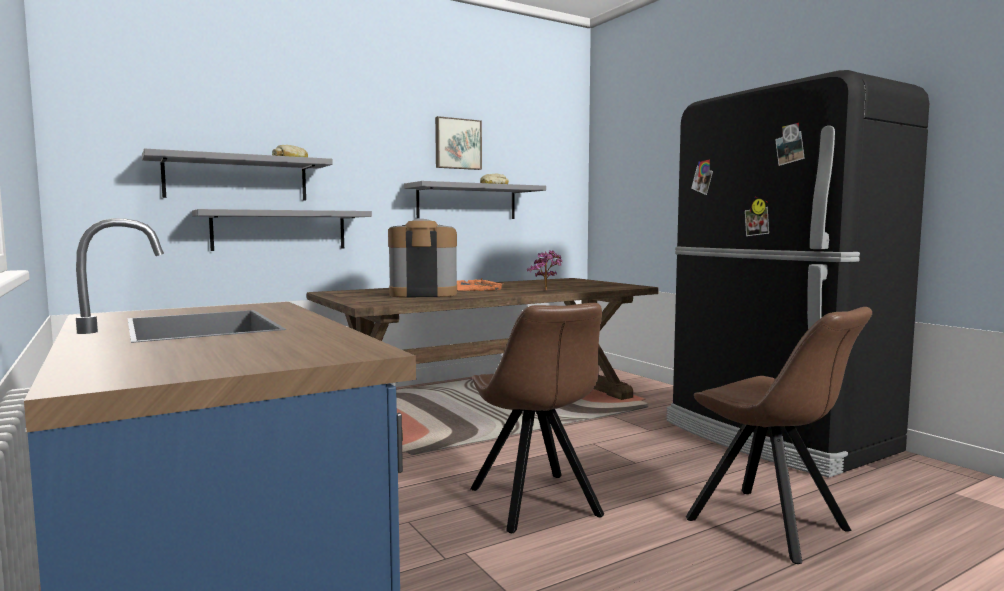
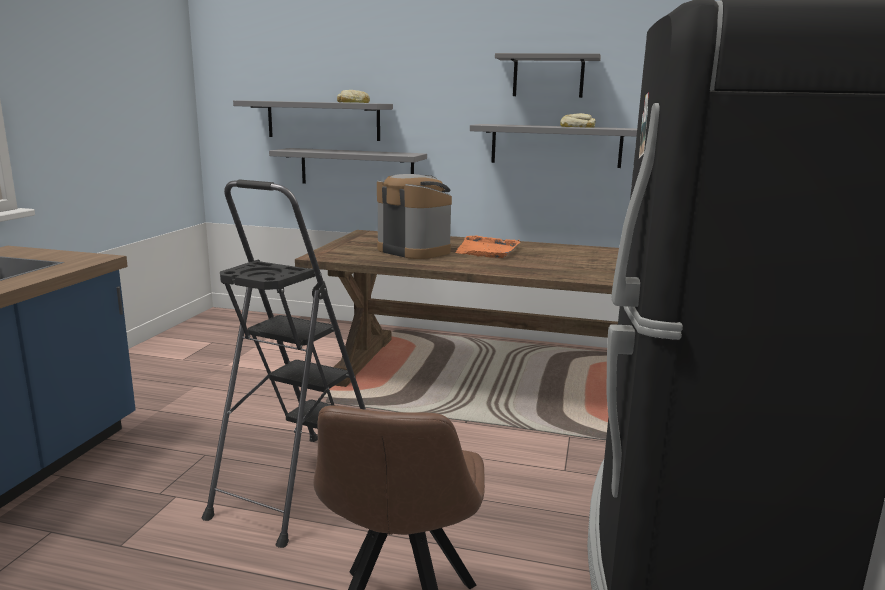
camera: 45 degrees right, 10 degrees up
(457, 144) = (548, 76): picture -> grey shelf
(535, 502) = (298, 486): brown chair -> step ladder
(547, 290) = (539, 269): potted plant -> none

